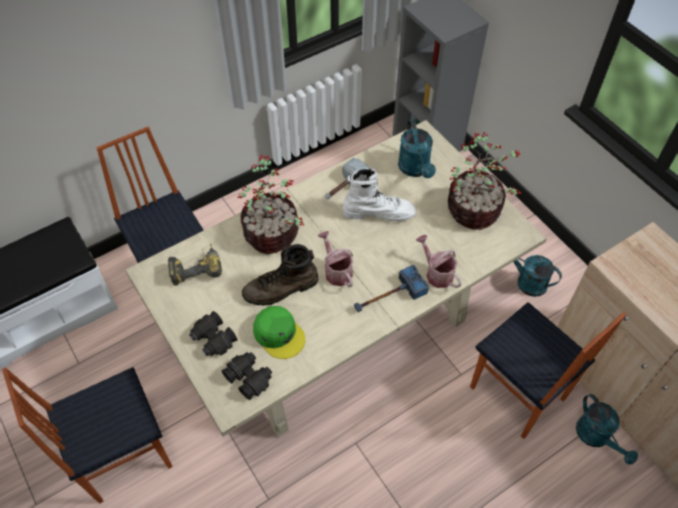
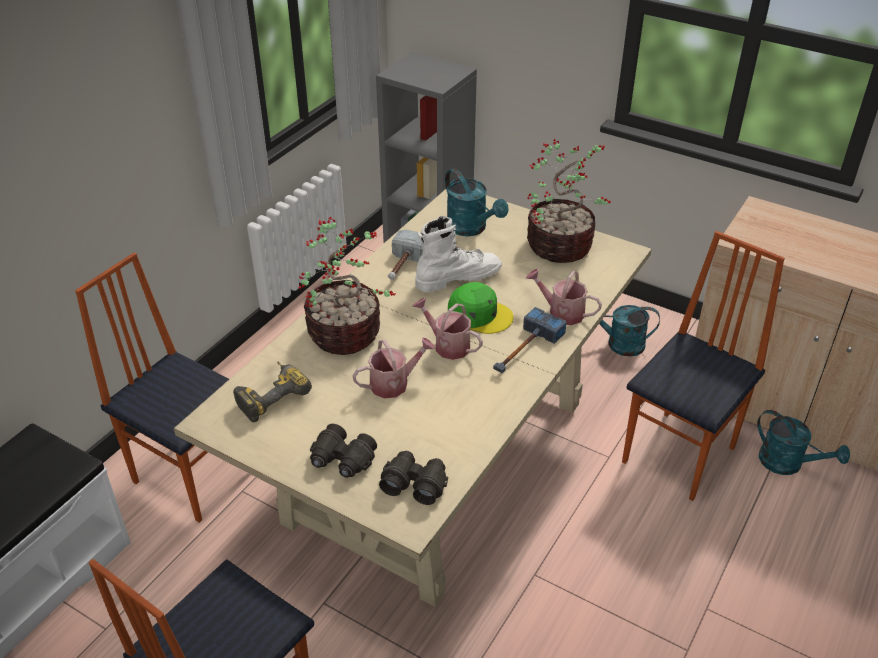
camera: 25 degrees left, 15 degrees down
(279, 334) = (422, 427): green cap -> green cap (479, 315)
(281, 289) = (394, 383): brown boot -> watering can
(517, 395) = (681, 455): chair -> chair turned 75 degrees counterclockwise

